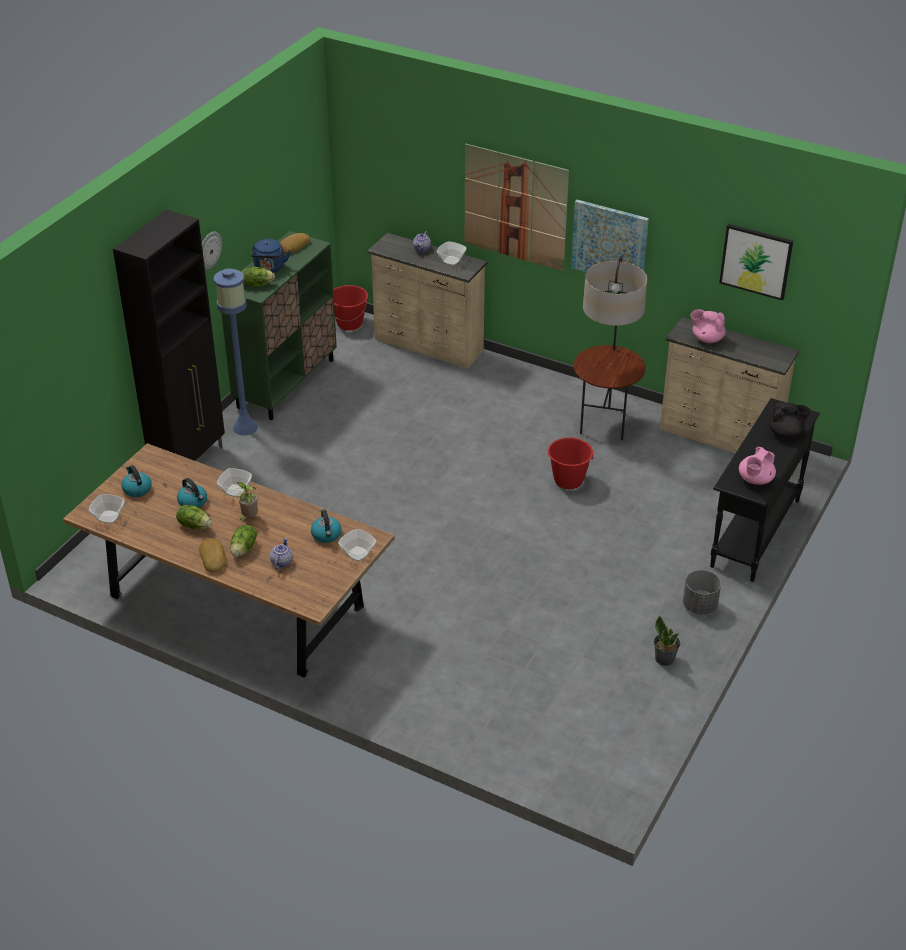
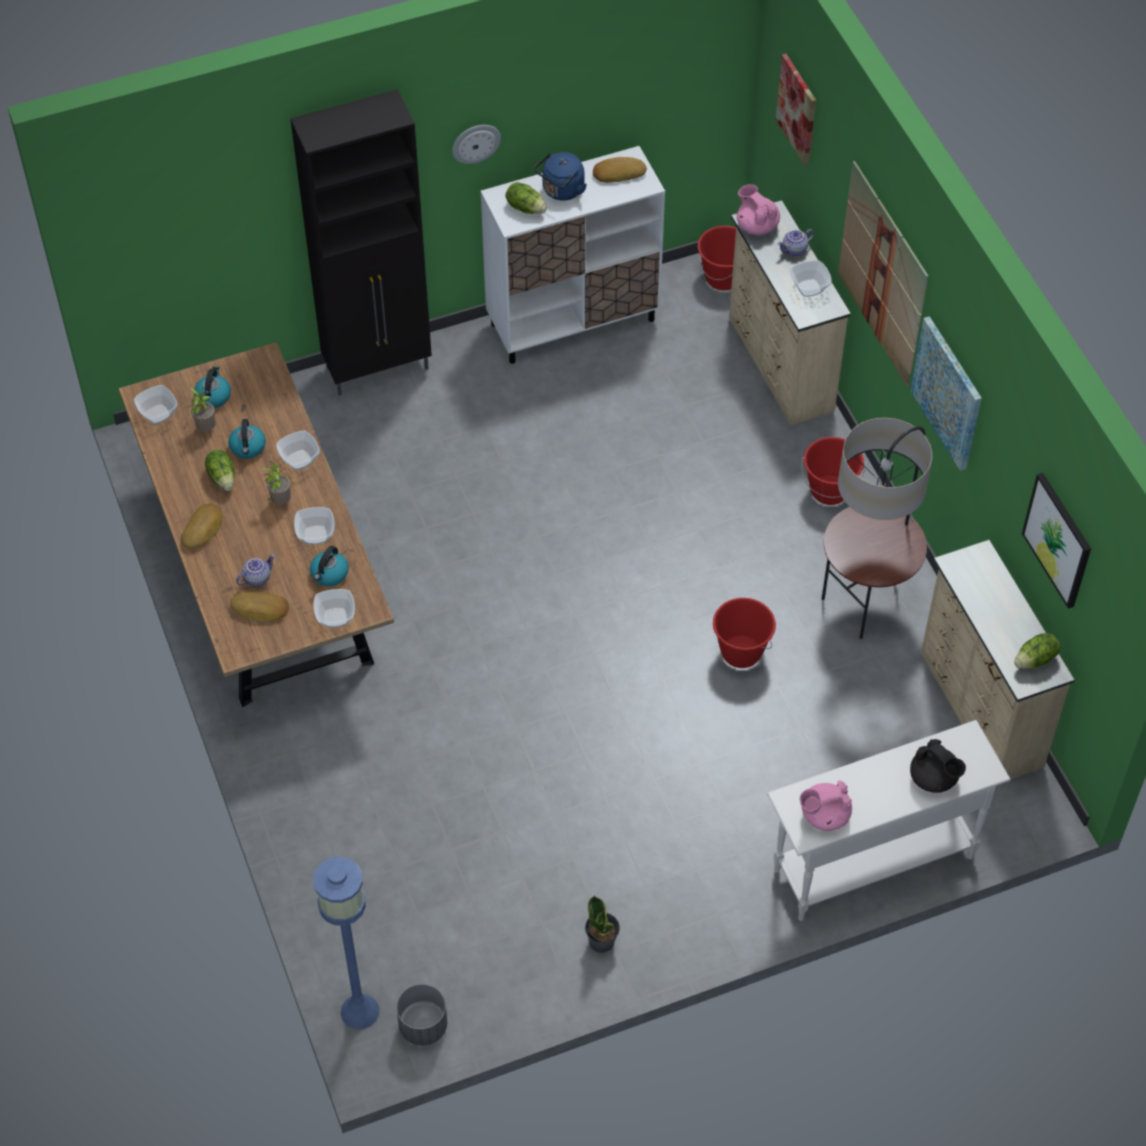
camera: 40 degrees right, 15 degrees up
(151, 507) = (205, 428): none -> potted plant
(244, 549) = (239, 537): lettuce -> lettuce (1035, 660)
(245, 428) = (474, 357): blue floor lamp -> blue floor lamp (359, 1011)
(286, 383) = (573, 322): green cabinet -> white cabinet
(294, 521) = (316, 535): none -> bowl
(303, 577) = (260, 610): none -> bread
(389, 151) = (797, 109): none -> picture
(524, 385) = (829, 490): none -> red bucket
(699, 606) = (708, 907): grey planter -> grey planter (423, 1026)
(706, 339) = (980, 590): pink teapot -> pink teapot (756, 225)
(754, 533) = (872, 863): black console table -> white console table

